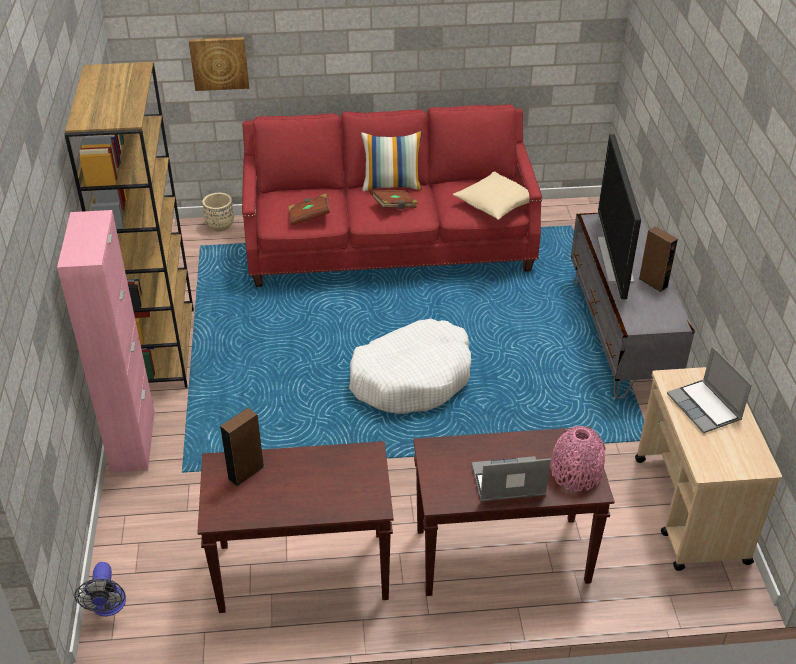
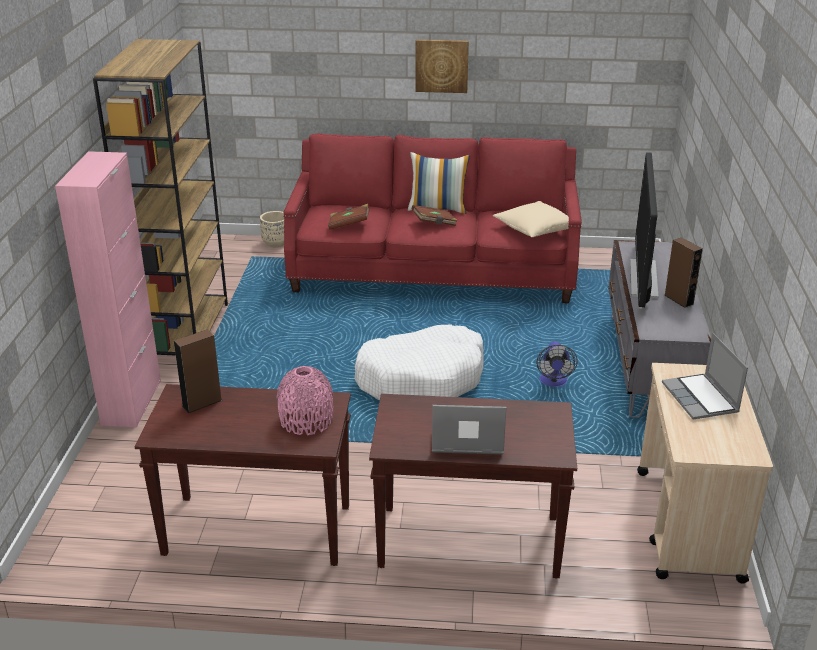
camera: 10 degrees right, 10 degrees down
(108, 607) = (54, 536): fan -> fan (553, 383)
(219, 63) = (284, 79): picture -> picture (441, 65)
(576, 473) = (542, 439): pink vase -> pink vase (306, 420)

